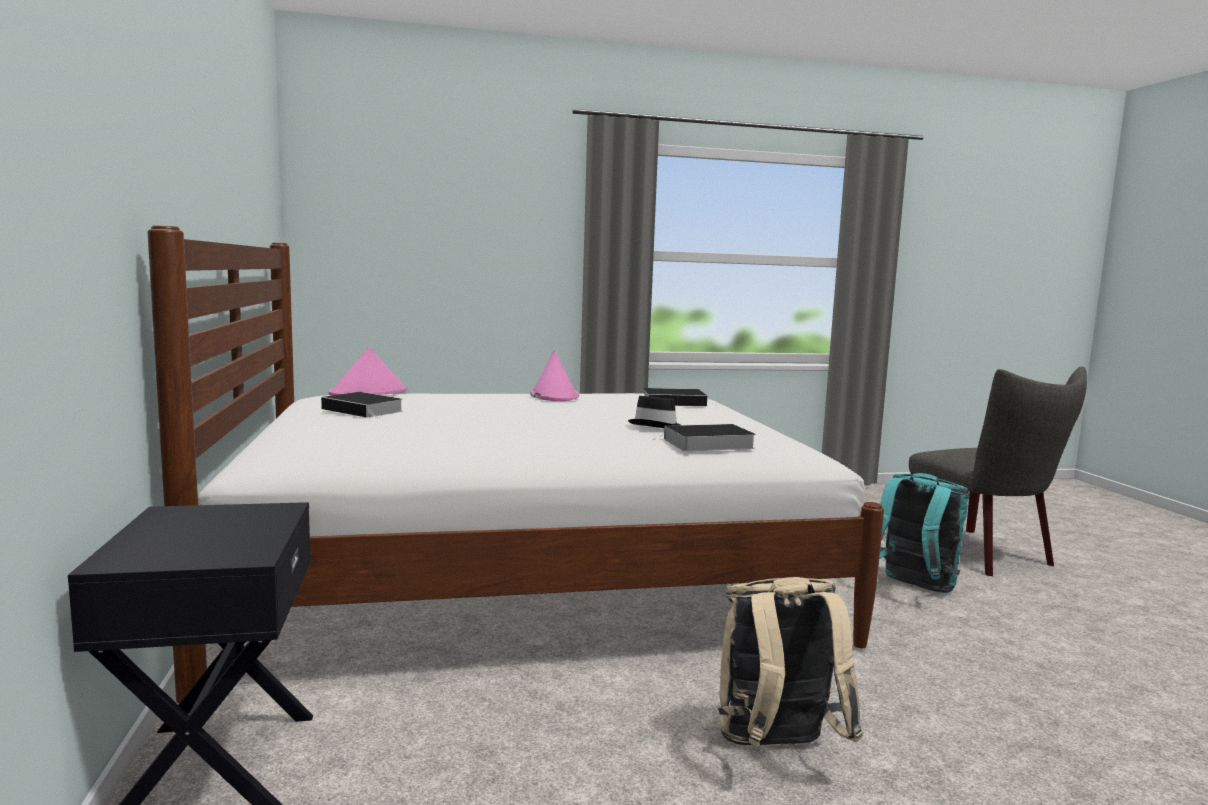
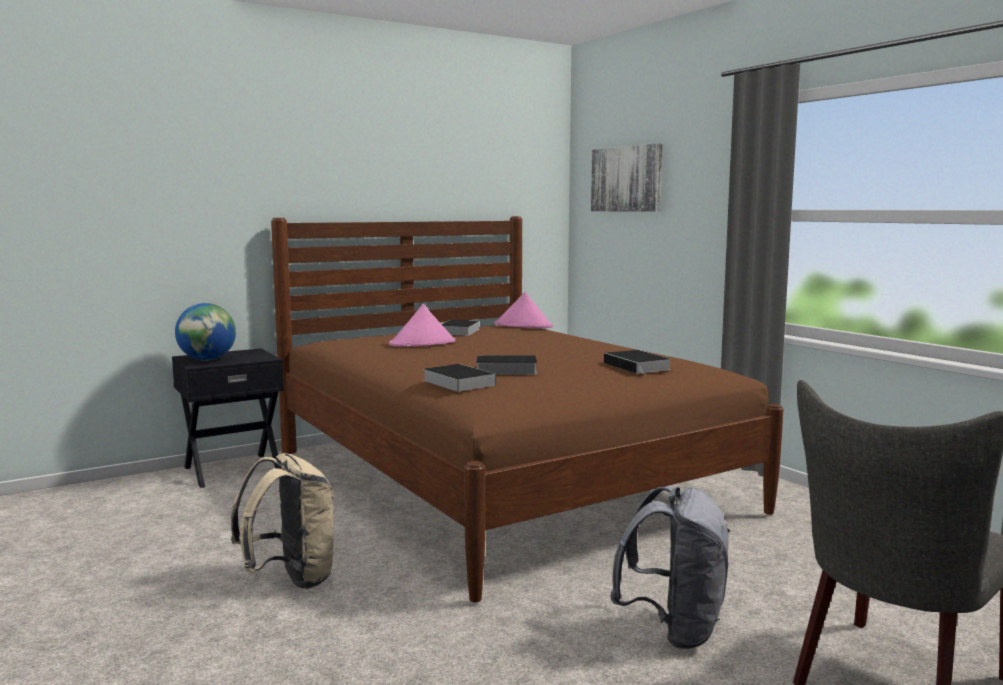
camera: 70 degrees right, 0 degrees up
(207, 546) = (207, 360): none -> globe
(406, 204) = (627, 179): none -> picture
(528, 577) = (501, 480): white bed -> brown bed
(554, 396) = (592, 346): pink hat -> pink hat (423, 343)
(657, 426) = (504, 370): black hat -> book
(913, 587) = (674, 629): turquoise backpack -> grey backpack

